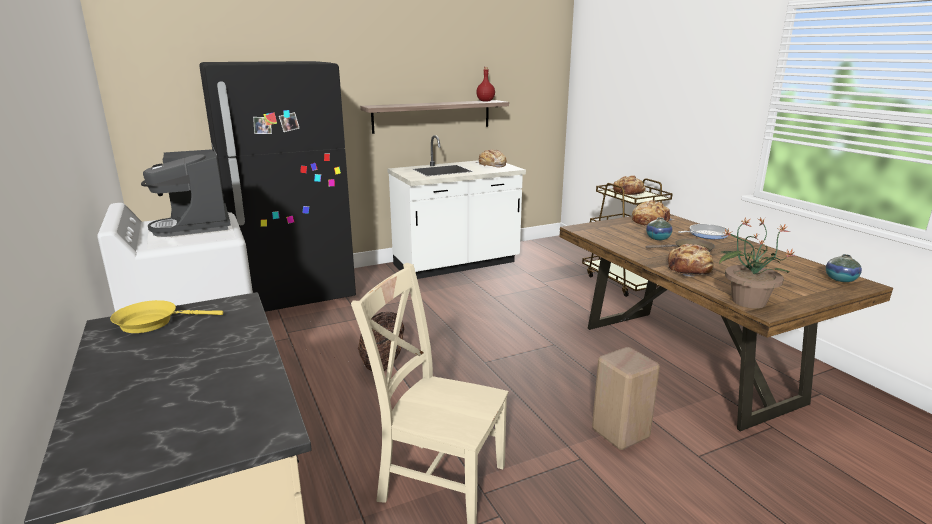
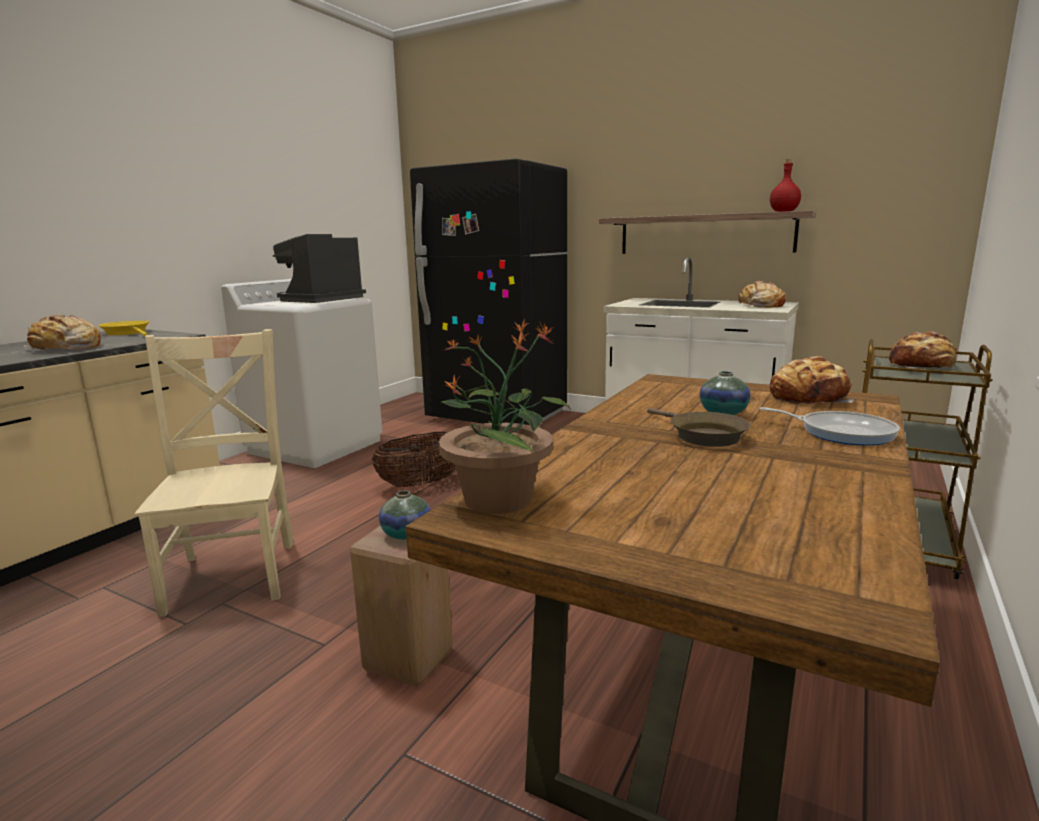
camera: 55 degrees right, 5 degrees down
(690, 270) = (598, 447): bread -> bread (66, 348)
(840, 279) = (831, 574): vase -> vase (406, 534)

